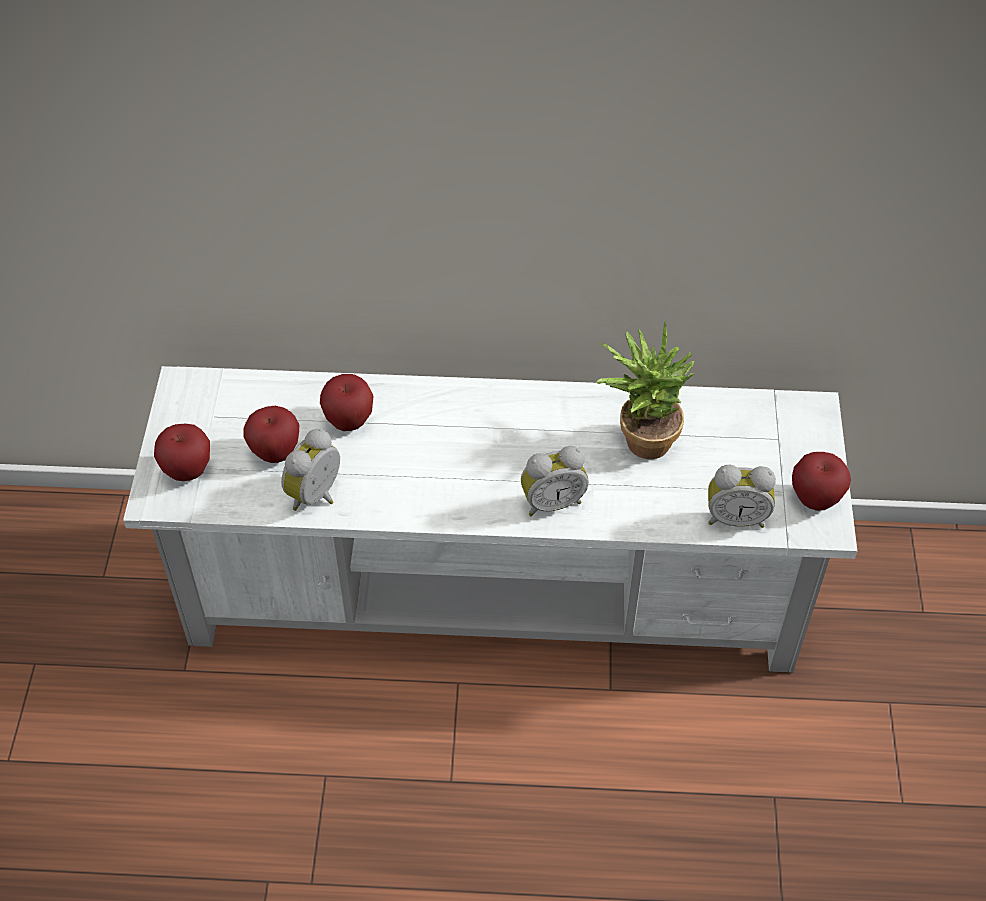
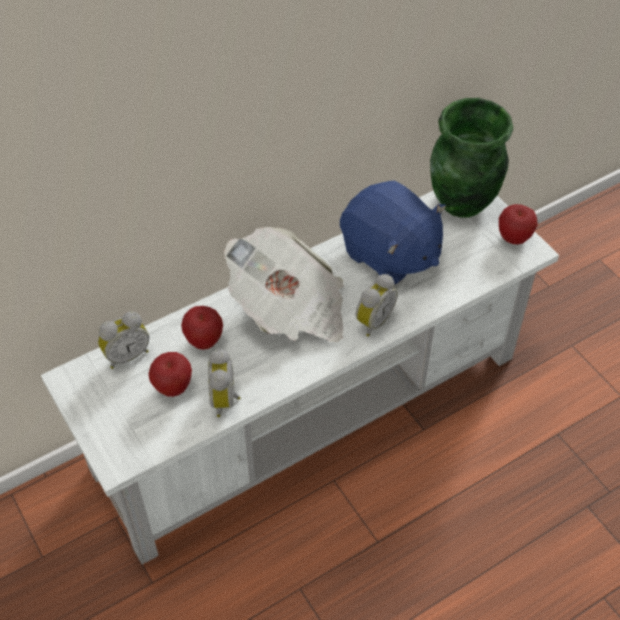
camera: 35 degrees left, 0 degrees up
(187, 471) = (123, 433): apple -> none
(471, 437) = (290, 308): none -> newspaper
(640, 438) = (389, 255): potted plant -> blue plush toy
(735, 517) = (481, 272): alarm clock -> alarm clock (126, 355)
(788, 423) = (462, 203): none -> green vase

